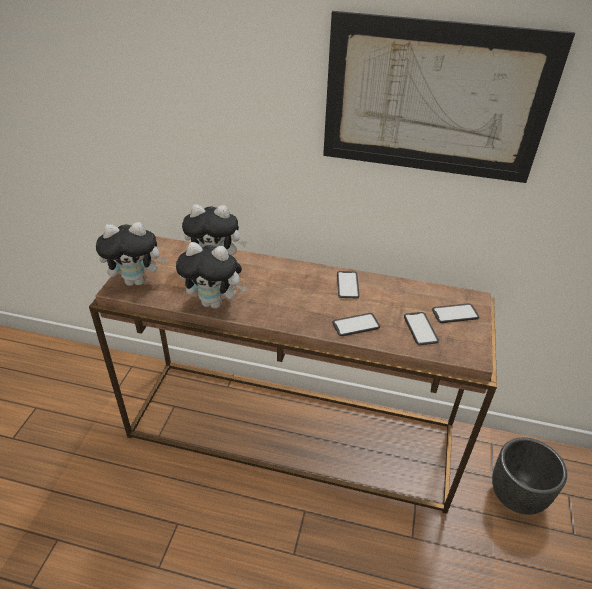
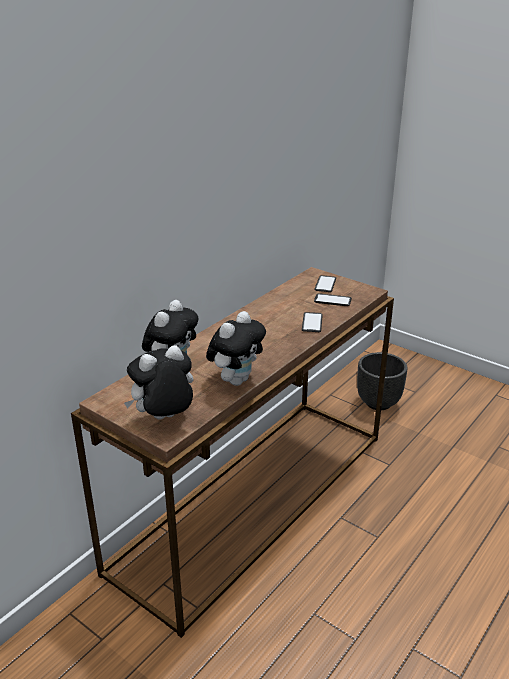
camera: 65 degrees left, 10 degrees down
(137, 281) = (164, 419): plush toy -> plush toy turned 135 degrees counterclockwise
(347, 285) = (262, 314): phone -> none
(434, 100) = (259, 136): picture -> none

